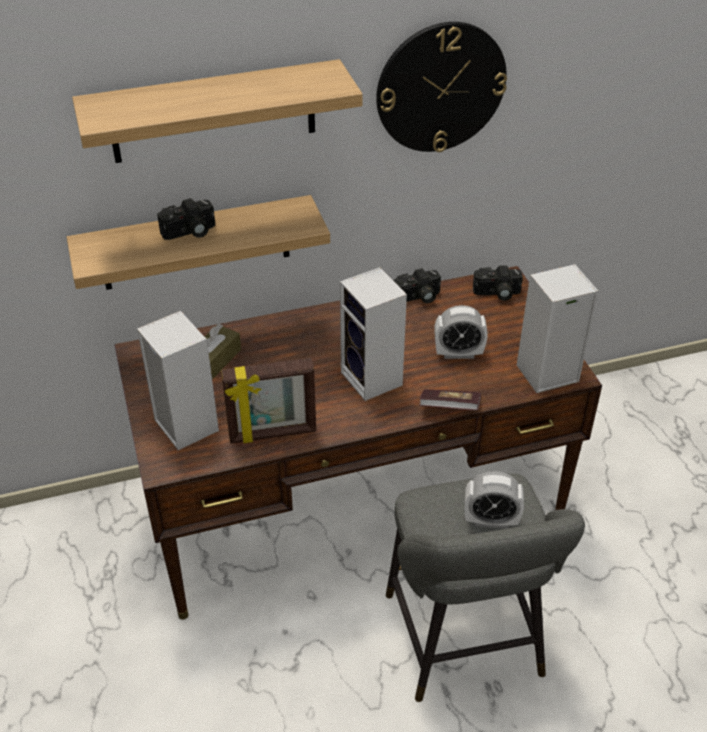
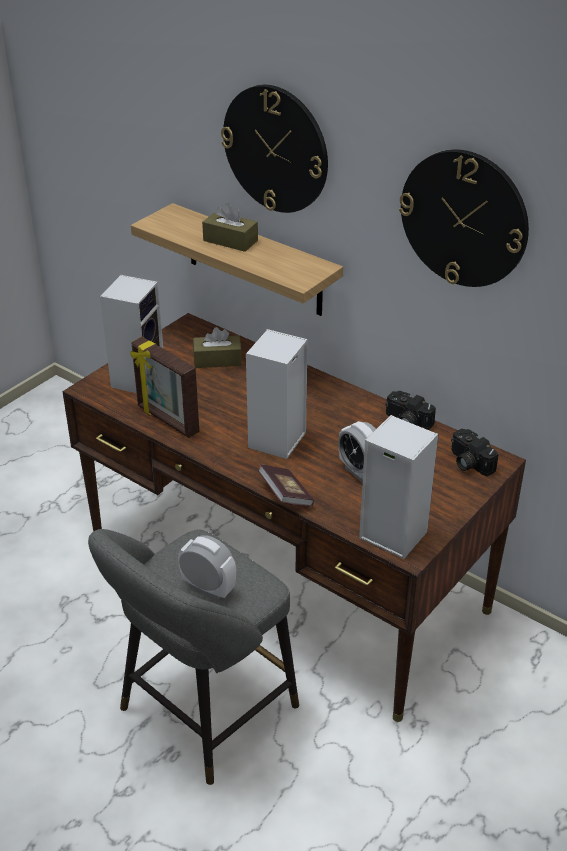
camera: 55 degrees right, 5 degrees down
(190, 232) = (230, 241): camera -> brown tissue box
(213, 112) = (276, 149): shelf -> wall clock
(491, 520) = (208, 588): alarm clock -> alarm clock turned 150 degrees clockwise

